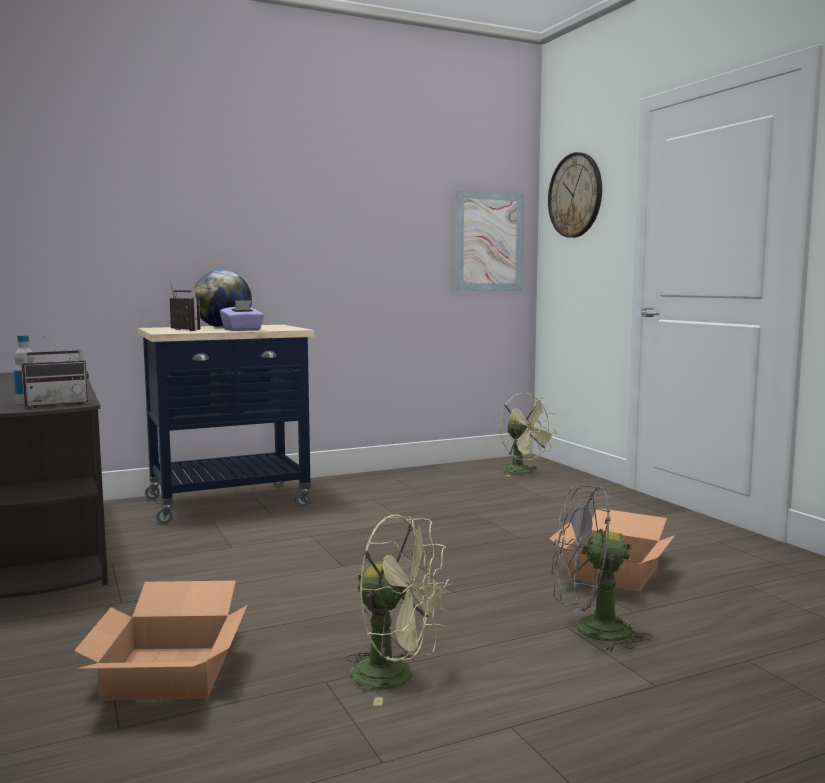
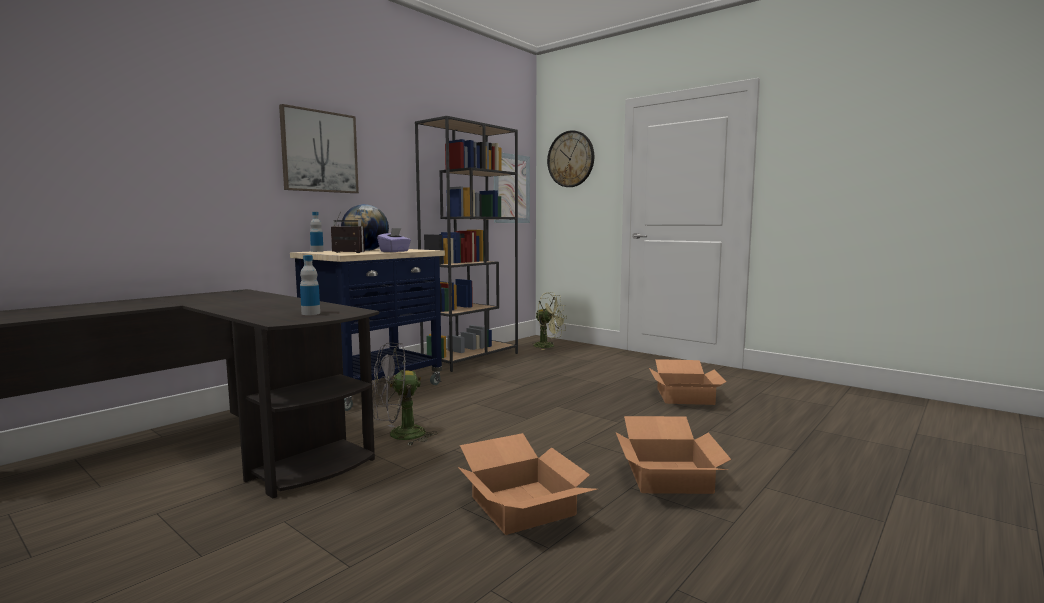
camera: 25 degrees left, 0 degrees up
(56, 404) = (341, 312): radio -> none
(168, 327) = (317, 251): none -> bottle
(182, 206) = (319, 151): none -> picture
(396, 477) = (471, 358): none -> bookcase
(396, 677) = (666, 476): green fan -> cardboard box
(591, 631) = (724, 429): grey fan -> grey fan (399, 436)

